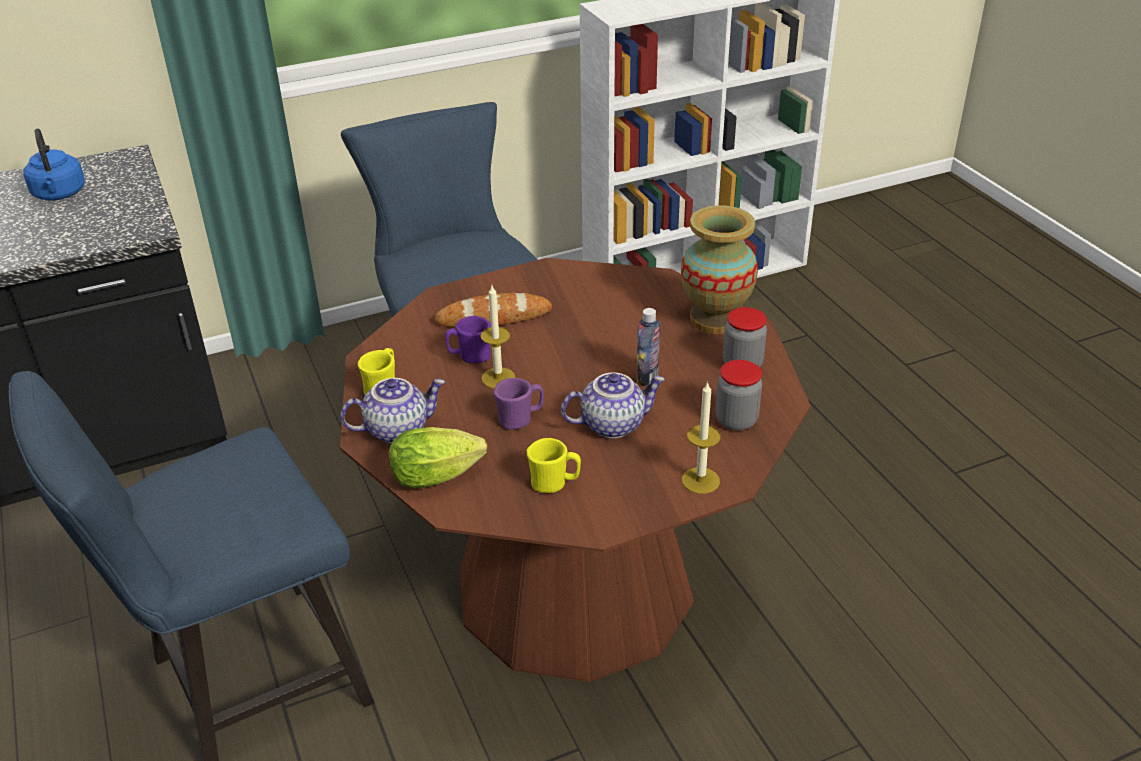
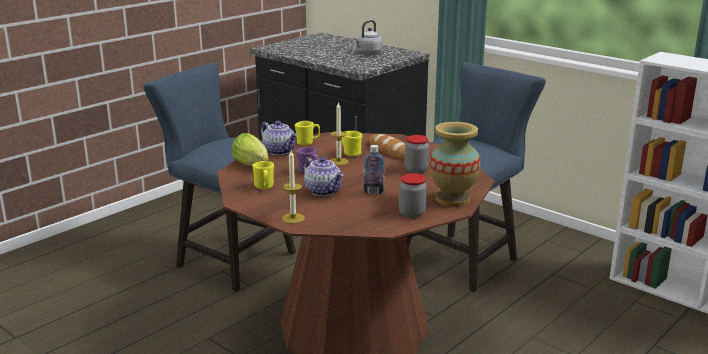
camera: 65 degrees right, 15 degrees down
(59, 194) = (368, 53): blue kettle -> grey kettle
(470, 357) = (350, 153): purple mug -> yellow mug
(736, 420) = (355, 219): jar -> jar (416, 170)

